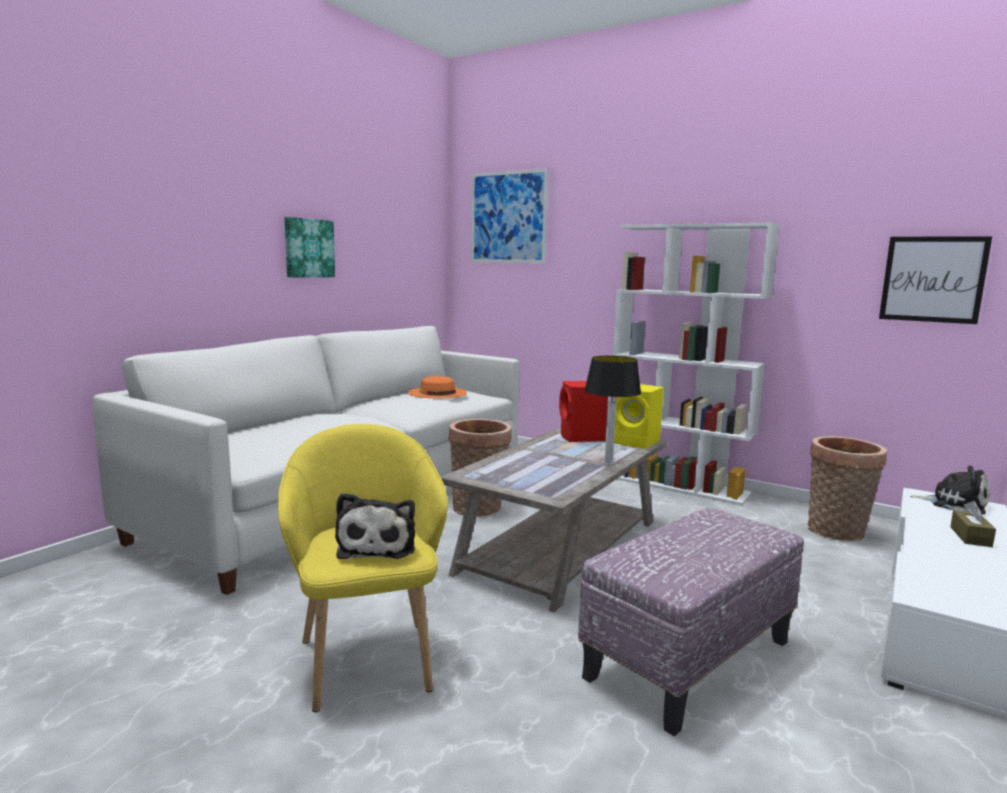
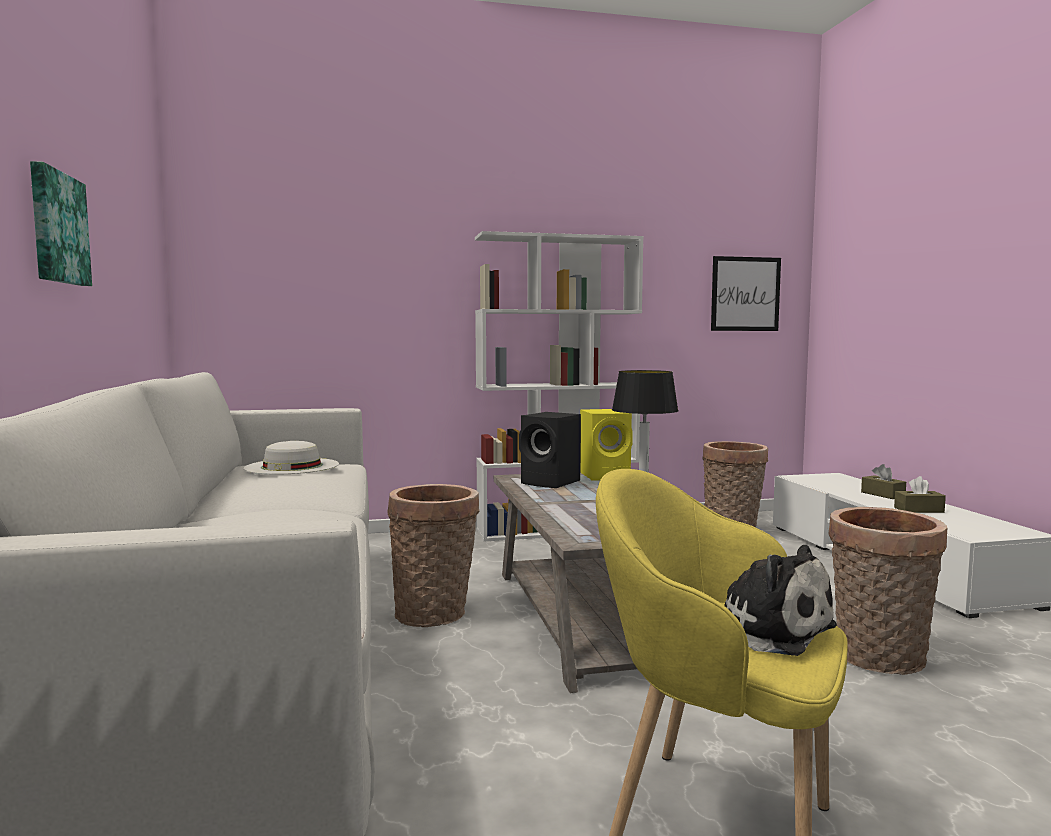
camera: 45 degrees left, 5 degrees down
(437, 392) = (292, 466): orange hat -> white hat
(508, 217) = (281, 216): picture -> none
(582, 438) = (552, 483): red speaker -> black speaker
(690, 660) = (878, 660): ottoman -> basket
(954, 504) = (822, 478): plush toy -> none
(956, 561) = (919, 510): none -> brown tissue box

